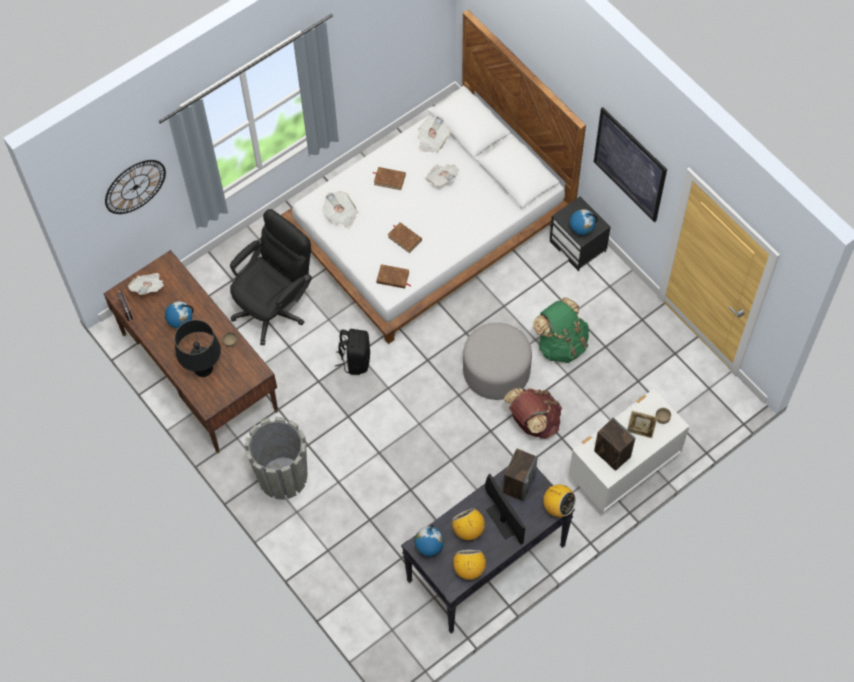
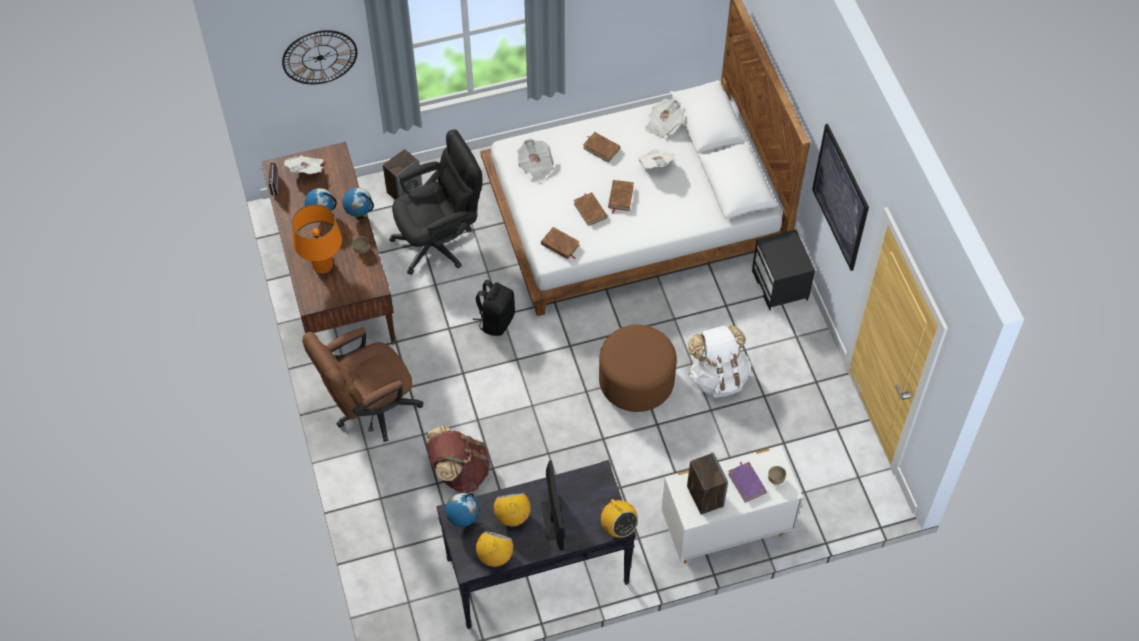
camera: 20 degrees right, 5 degrees down
(203, 369) = (322, 266): black table lamp -> orange table lamp
(282, 477) = (369, 409): grey planter -> brown office chair
(425, 218) = (620, 197): none -> brown book
(496, 372) = (636, 382): grey ottoman -> brown ottoman
(519, 484) = (587, 489): speaker -> speaker (404, 190)
(533, 422) = (652, 445): brown backpack -> brown backpack (459, 472)
(561, 344) = (718, 377): green backpack -> white backpack
(581, 232) = (780, 265): globe -> globe (359, 215)
(640, 430) = (747, 483): picture frame -> purple book

